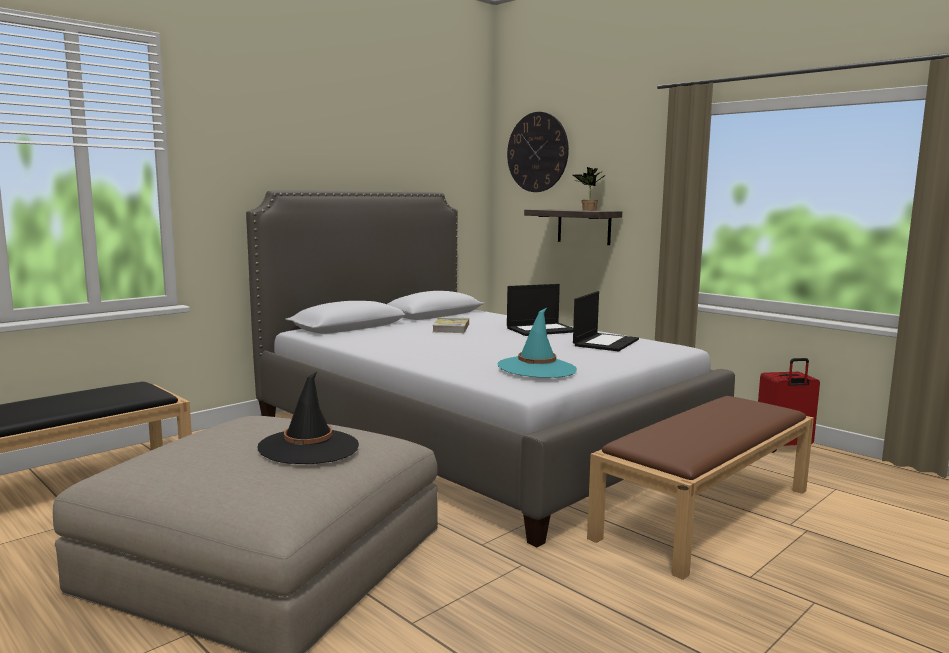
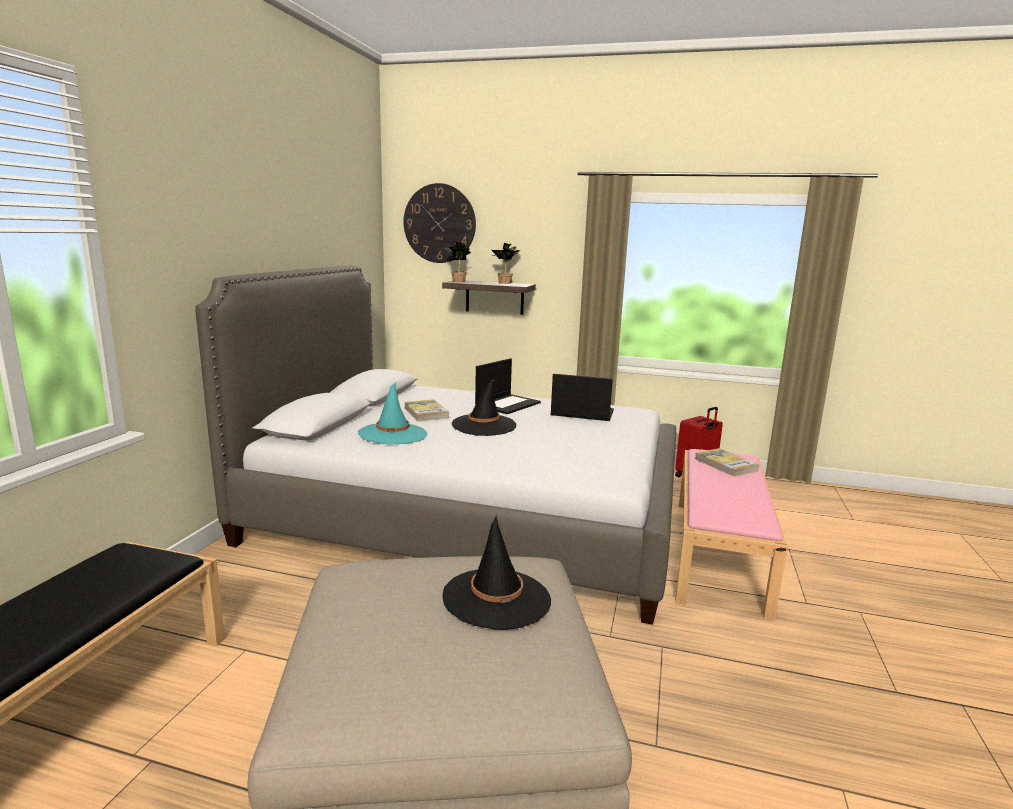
camera: 30 degrees left, 5 degrees up
(484, 340) = (484, 425): none -> black hat
(537, 368) = (591, 456): turquoise hat -> turquoise hat (393, 434)
(543, 209) = (457, 281): none -> potted plant
(605, 342) = (581, 413): laptop -> laptop turned 75 degrees counterclockwise
(705, 512) = (717, 551): brown bench -> pink bench
(737, 411) = (725, 465): none -> book

